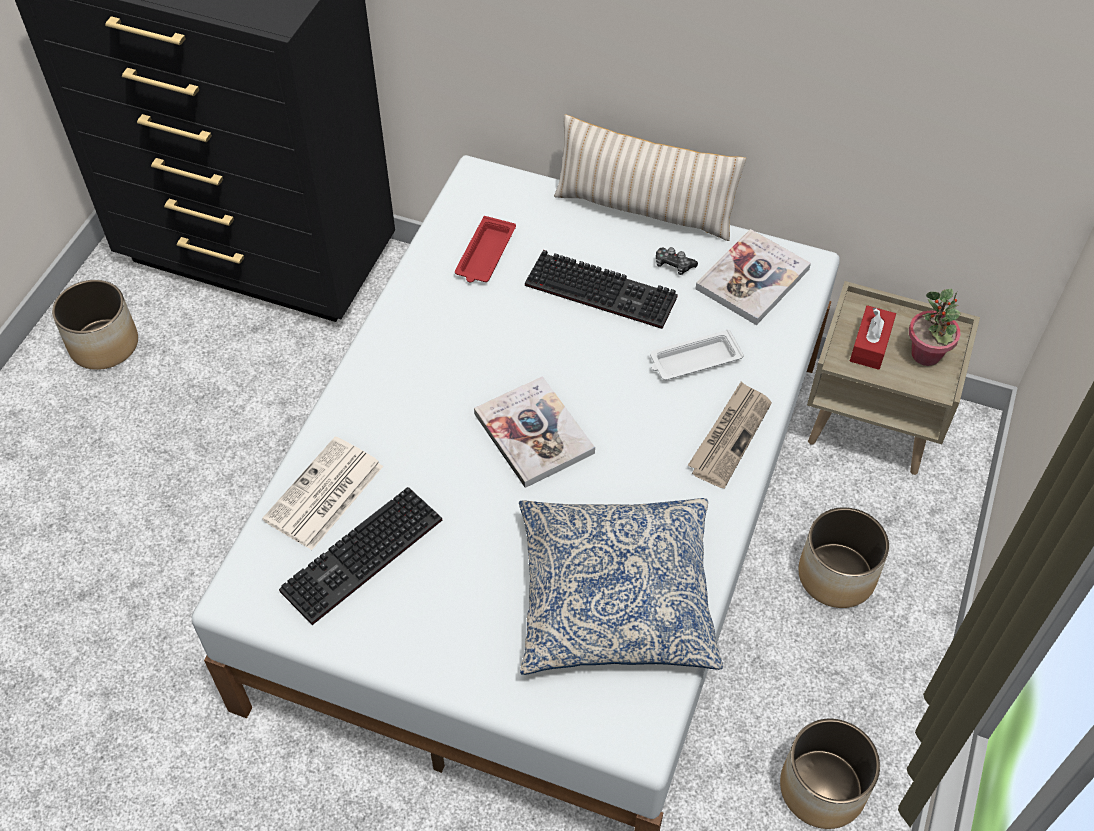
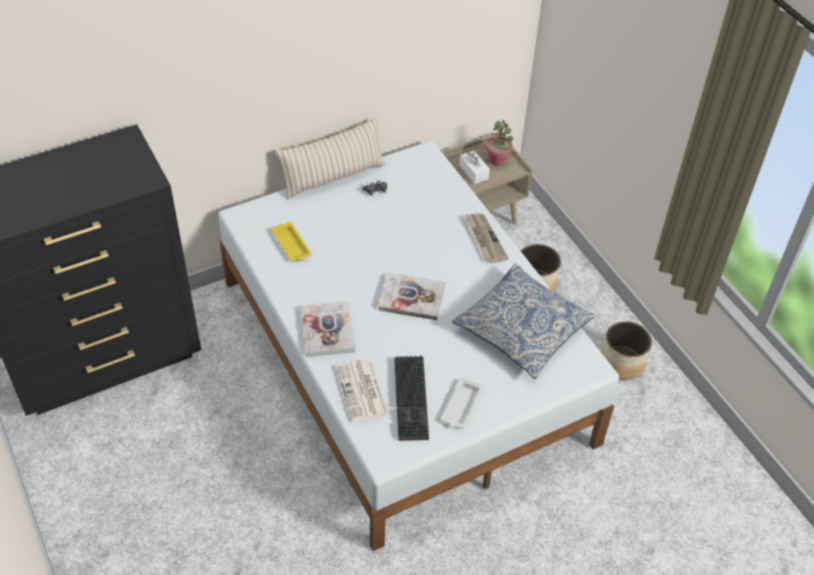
camera: 50 degrees left, 5 degrees down
(105, 344) = (81, 463): planter -> none
(485, 255) = (292, 245): red tray -> yellow tray
(604, 290) = (362, 221): keyboard -> none
(693, 360) = (434, 221): white tray -> white tray (461, 407)
(752, 279) = (414, 173): book -> book (328, 330)
(870, 345) = (473, 172): red tissue box -> white tissue box

